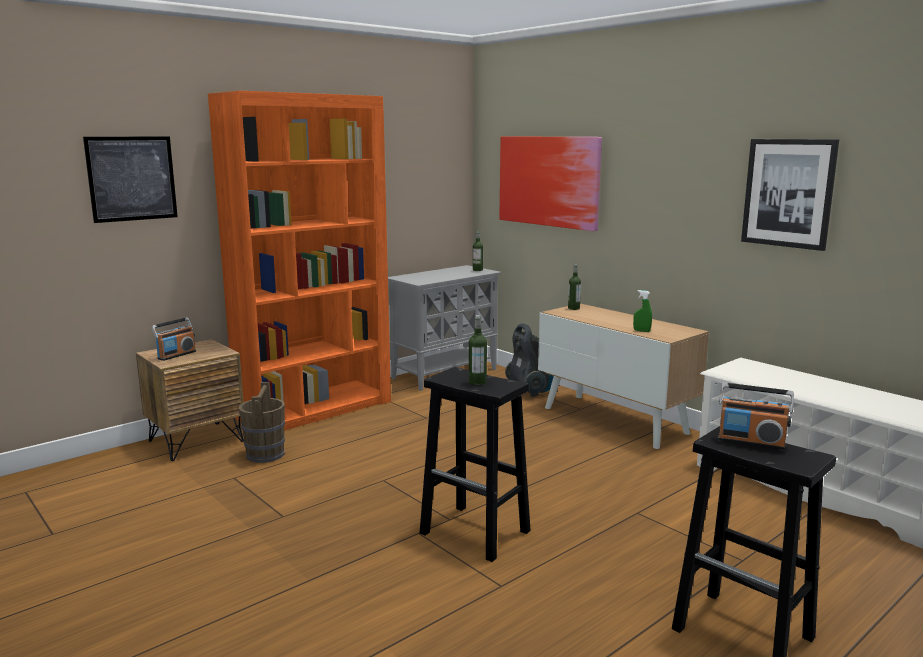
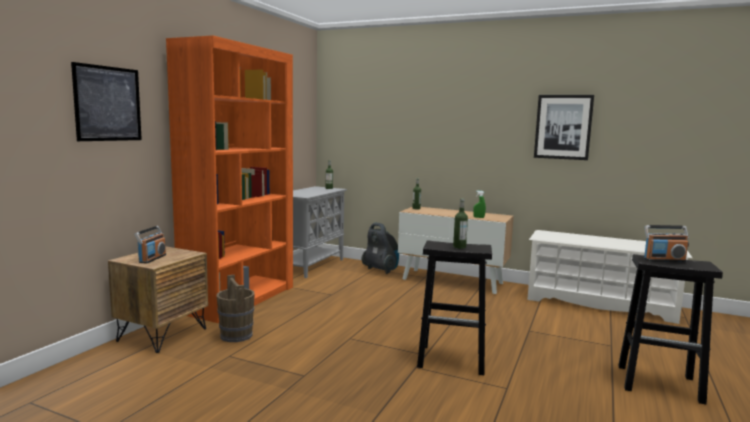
camera: 25 degrees left, 5 degrees down
(548, 181) = (385, 124): picture -> none

